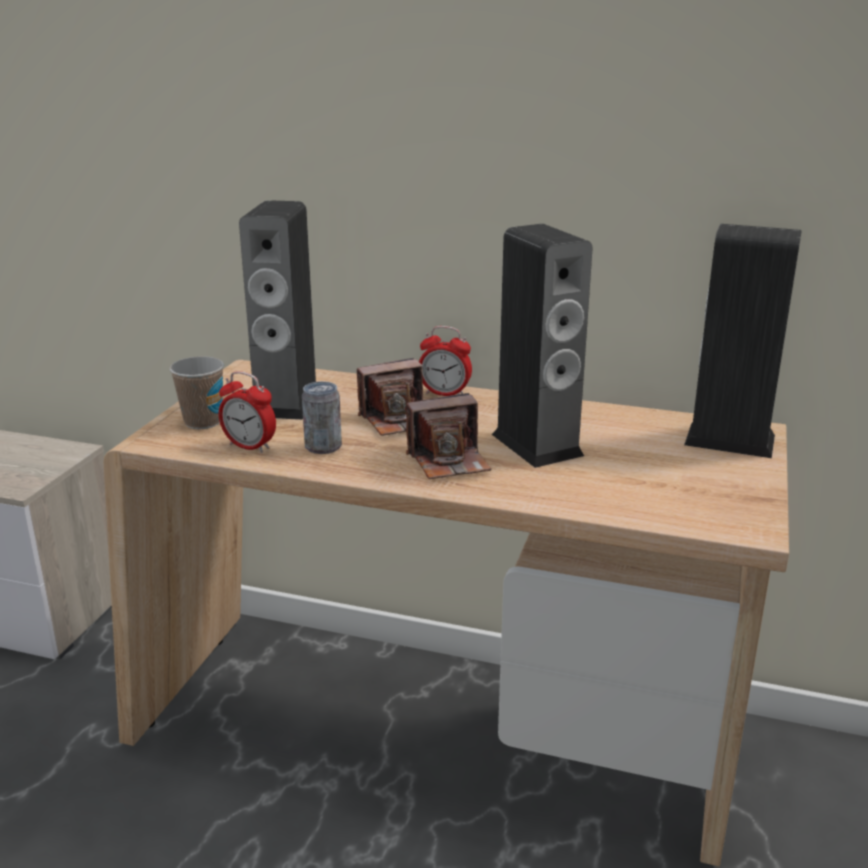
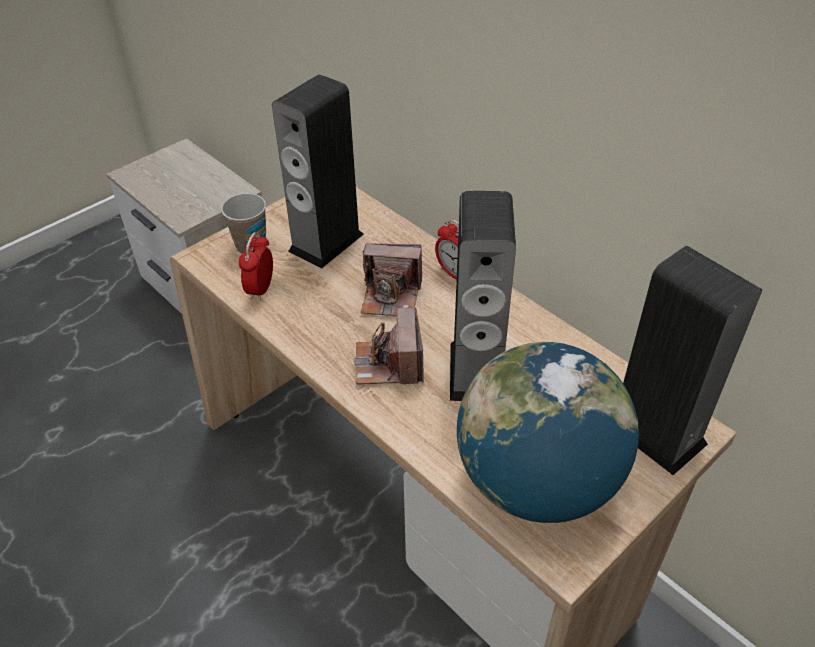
camera: 30 degrees right, 20 degrees up
(249, 447) = (261, 289): alarm clock -> alarm clock turned 45 degrees clockwise
(323, 447) = (311, 309): can -> none
(449, 461) = (389, 364): camera -> camera turned 75 degrees clockwise
(672, 492) = (537, 482): none -> globe

